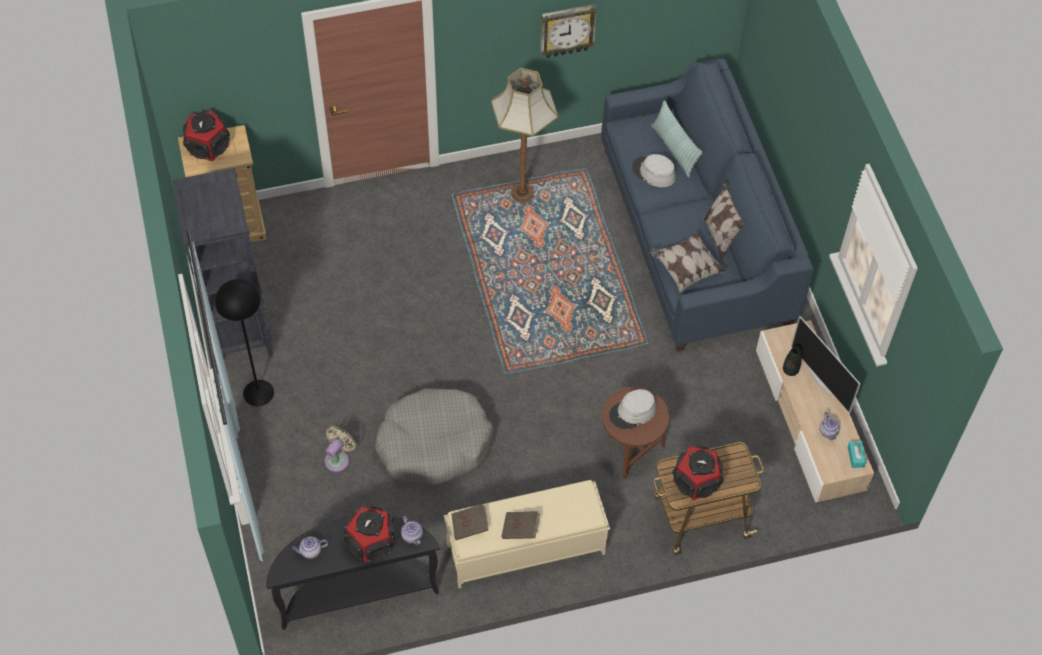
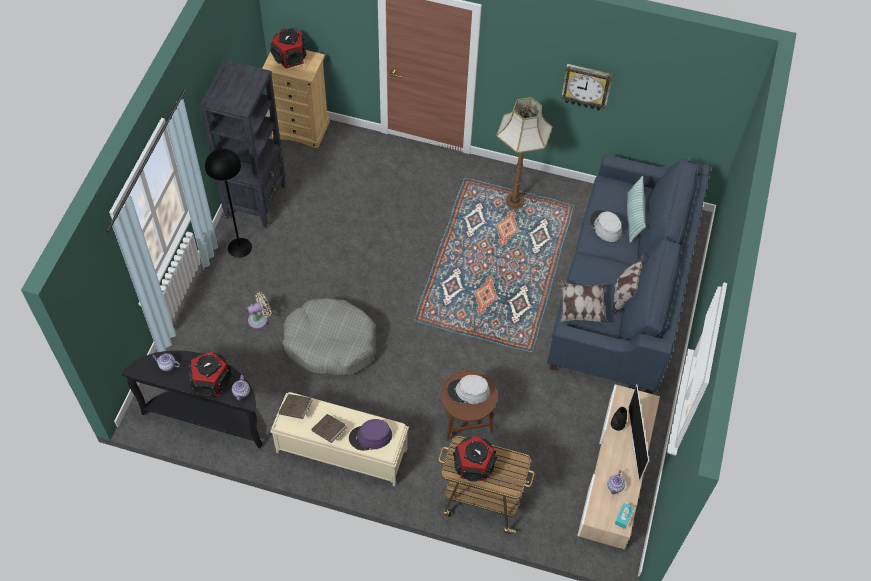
camera: 30 degrees right, 0 degrees up
(566, 511) = (370, 437): none -> purple hat

